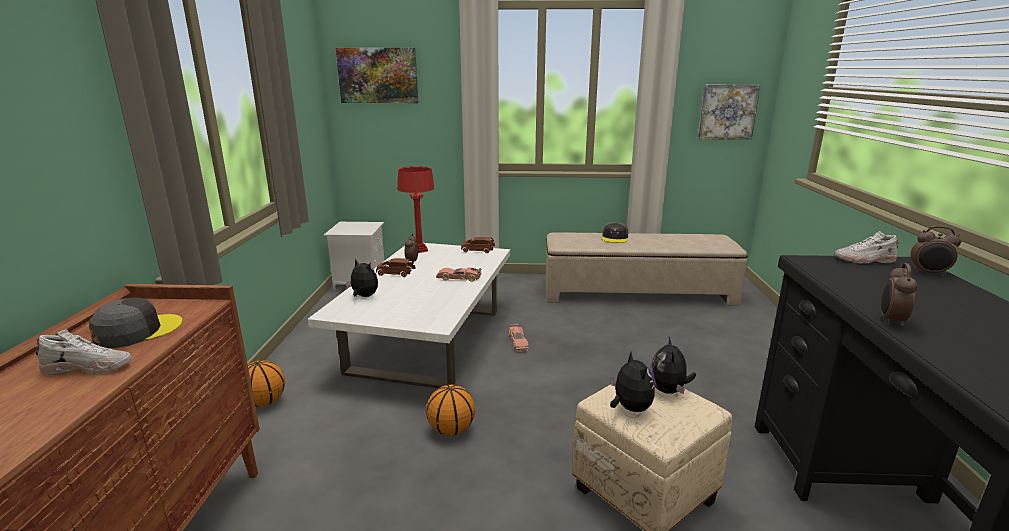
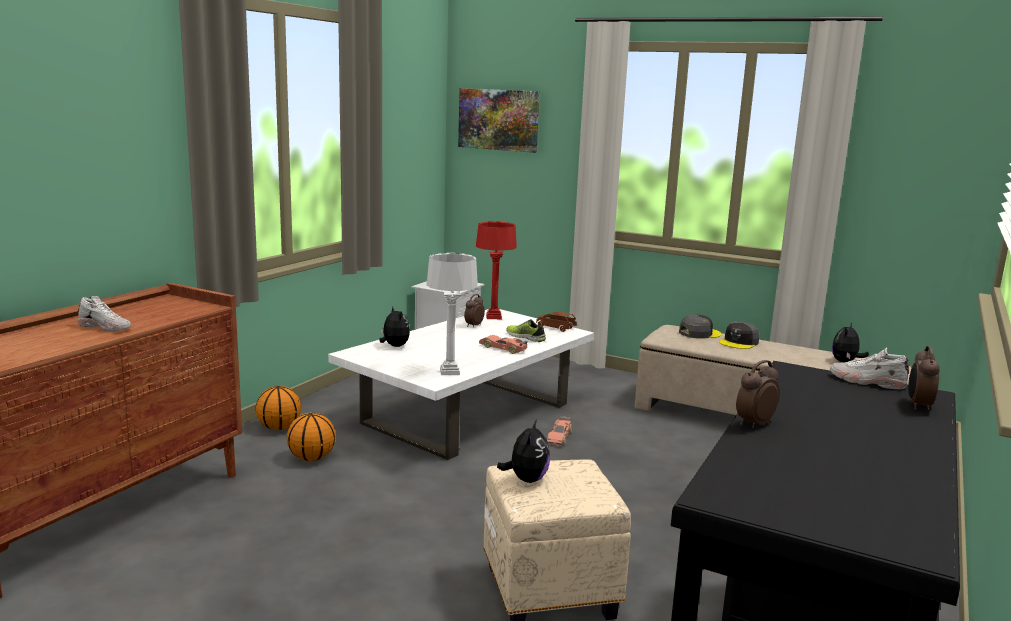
camera: 25 degrees right, 5 degrees down
(137, 331) = (152, 314): grey cap -> grey cap (699, 333)
(395, 273) = (445, 333): brown toy car -> none
(440, 311) = (450, 372): none -> grey table lamp
(451, 429) = (418, 490): basketball -> basketball (312, 458)
(465, 264) = (526, 337): none -> shoe
(669, 390) = (586, 478): plush toy -> plush toy (845, 362)
(727, 112) = (929, 194): picture -> none
(928, 273) = (918, 406): alarm clock -> alarm clock turned 60 degrees clockwise

